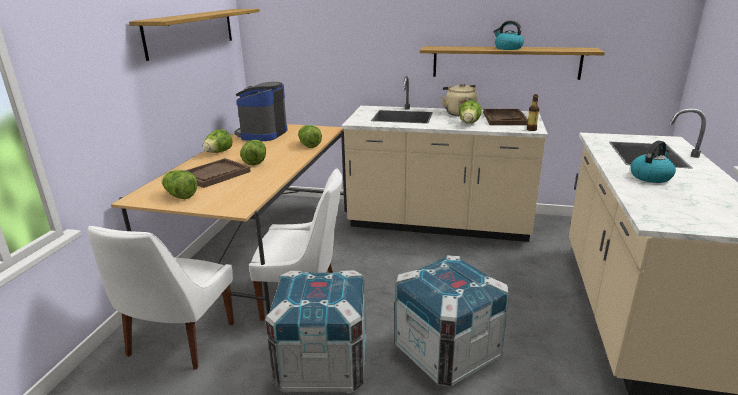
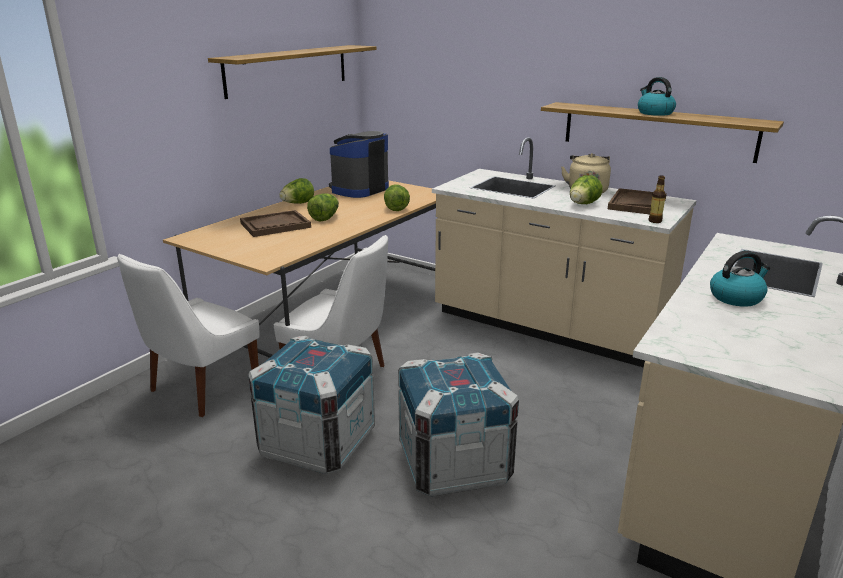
camera: 20 degrees right, 0 degrees up
(180, 196) = (226, 241): lettuce -> none

